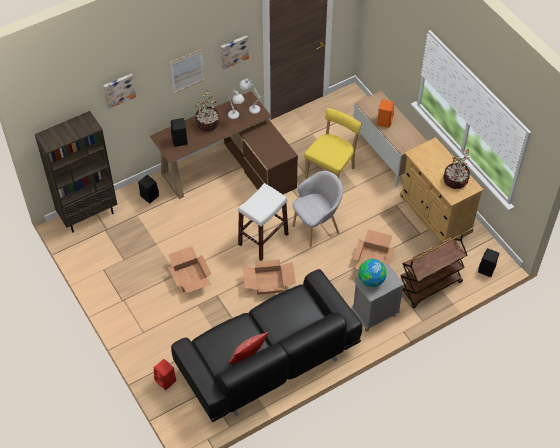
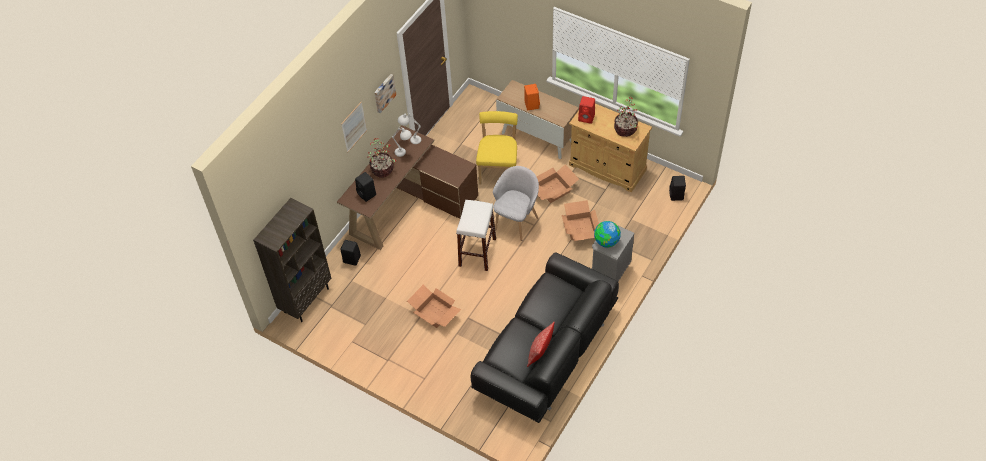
camera: 25 degrees left, 0 degrees up
(118, 90) = (308, 167): picture -> none
(166, 381) = (471, 410): red speaker -> red speaker (587, 118)
(268, 283) = (505, 287): cardboard box -> cardboard box (553, 190)
(429, 287) = (640, 230): brown cart -> none

